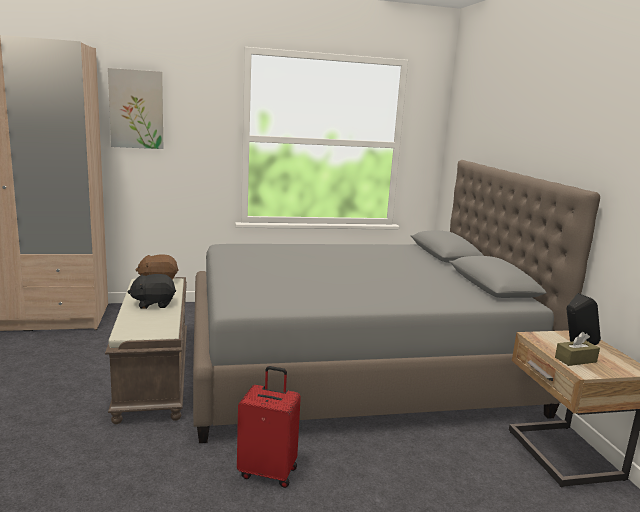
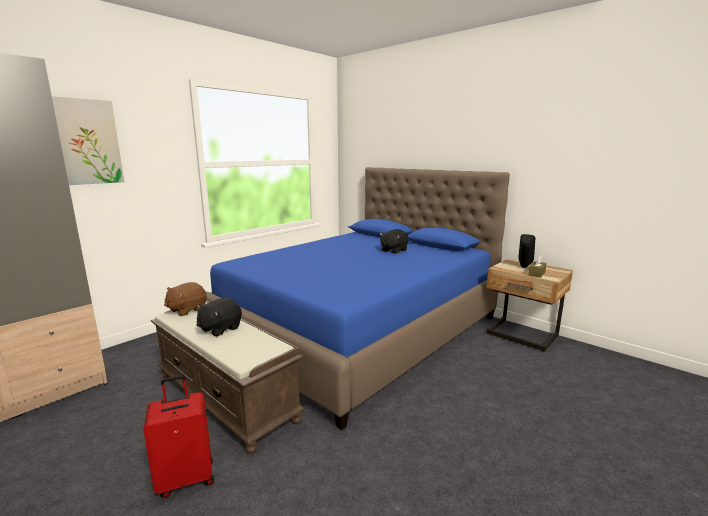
camera: 35 degrees left, 0 degrees up
(268, 471) = (413, 423): red suitcase -> red suitcase (186, 478)
(353, 365) = (360, 329): grey bed -> blue bed
(412, 275) = (393, 250): none -> black plush toy

